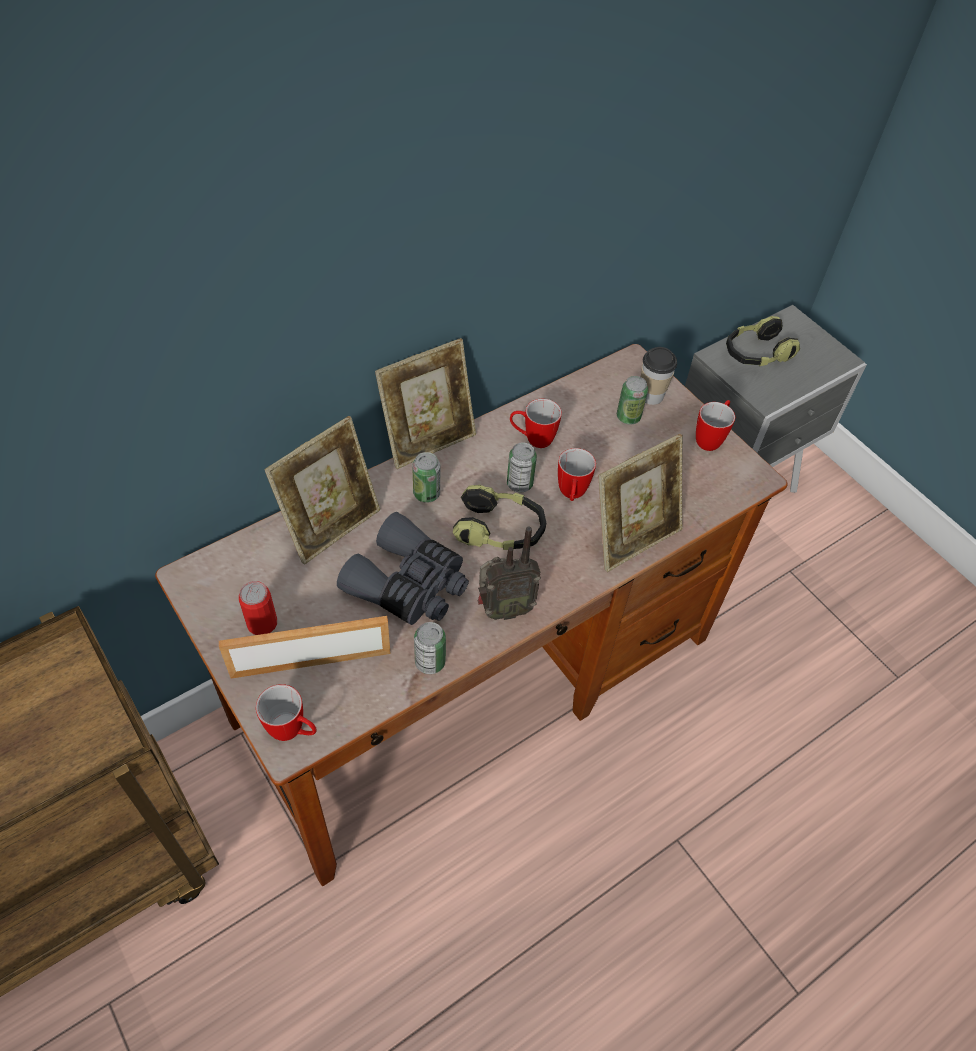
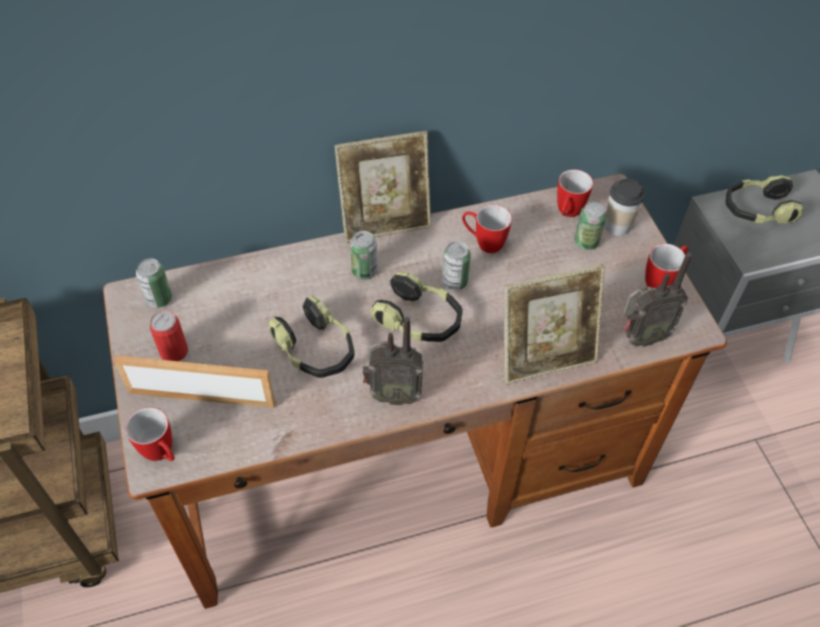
camera: 20 degrees right, 0 degrees up
(331, 525) = (267, 280): picture frame -> none
(409, 584) = (316, 350): grey binoculars -> headphones
(430, 662) = (306, 425): can -> can (159, 299)
(571, 495) = (500, 304): mug -> mug (567, 214)
(711, 496) = (640, 337): none -> radio

